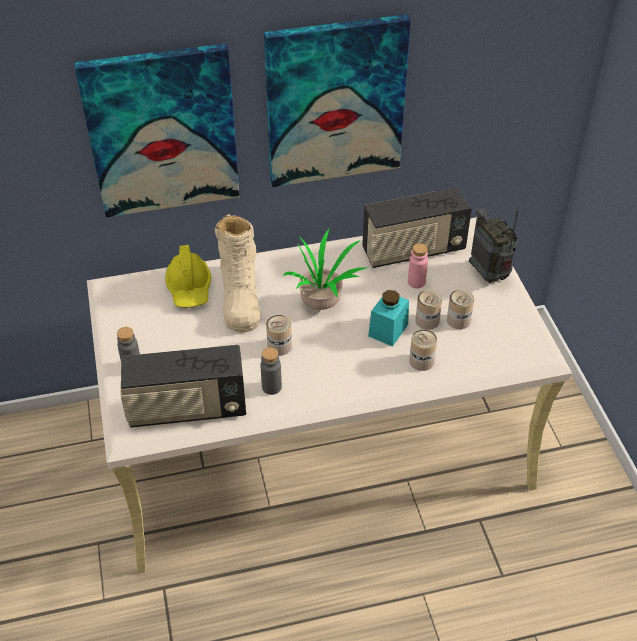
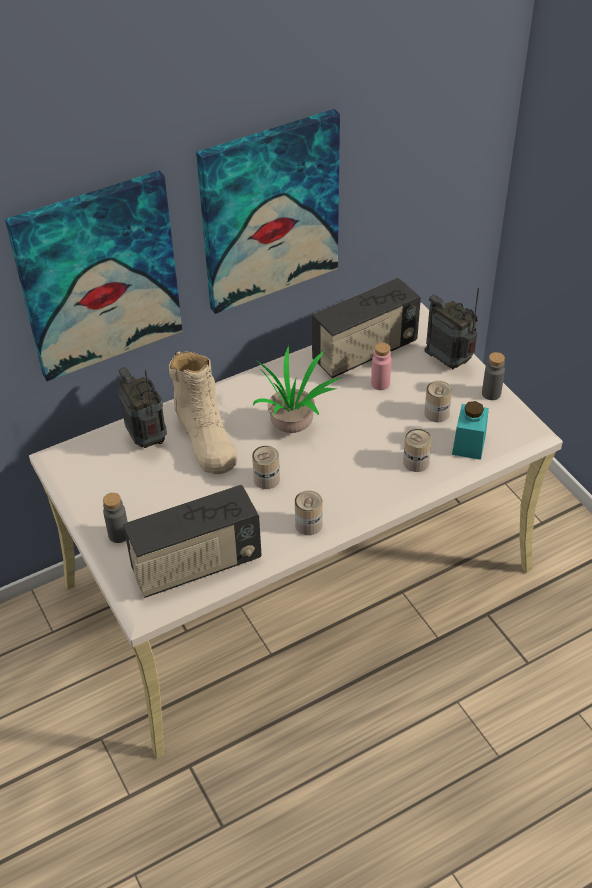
camera: 15 degrees left, 0 degrees up
(189, 288) = (147, 439): yellow hard hat -> radio
(271, 387) = (275, 522): grey bottle -> grey bottle (491, 393)
(388, 330) = (371, 438): turquoise jar -> turquoise jar (469, 444)
(427, 320) = (406, 420): can -> can (308, 524)

